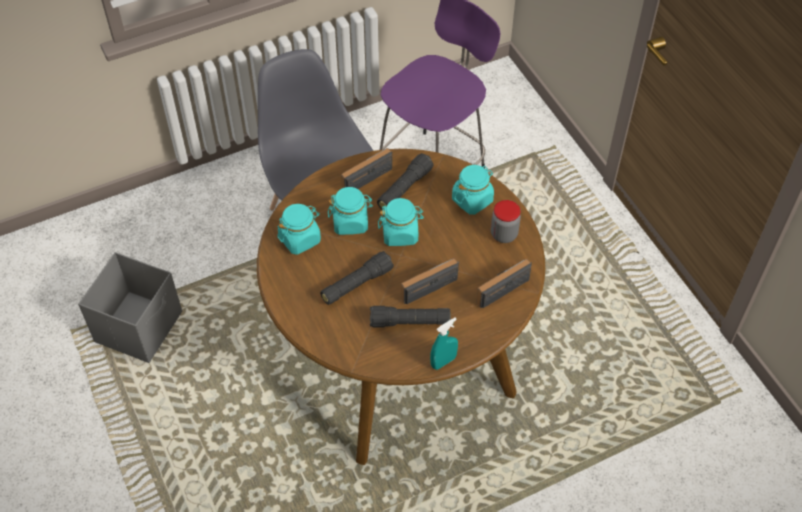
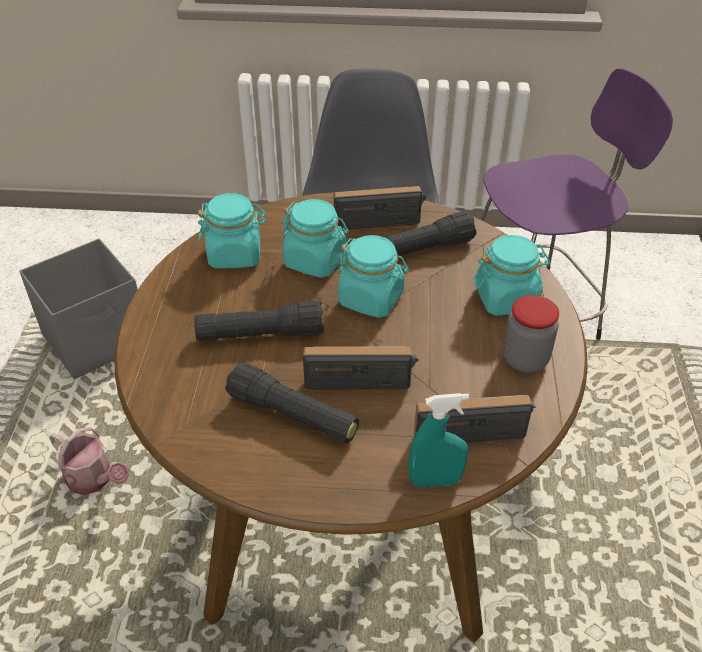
camera: 30 degrees right, 10 degrees down
(223, 421) = (94, 480): none -> watering can
(443, 362) = (297, 497): turquoise spray bottle -> turquoise spray bottle (435, 481)

